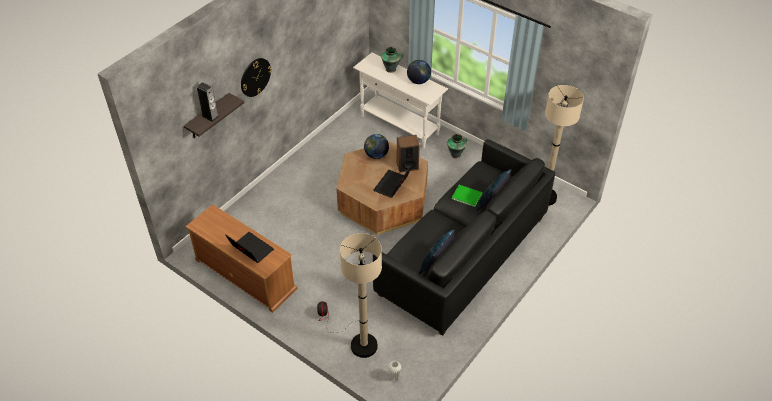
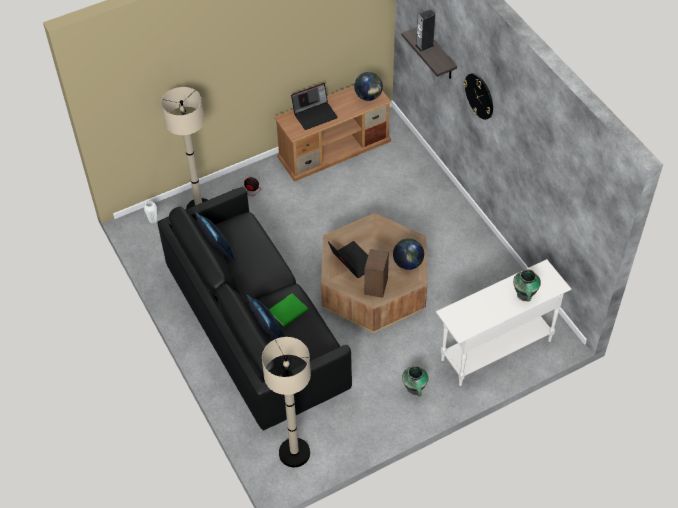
camera: 115 degrees right, 5 degrees up
(418, 81) = (486, 315): globe -> globe (368, 96)

